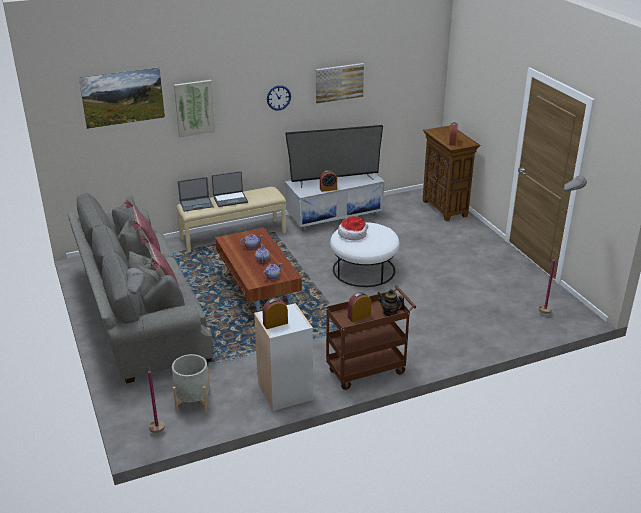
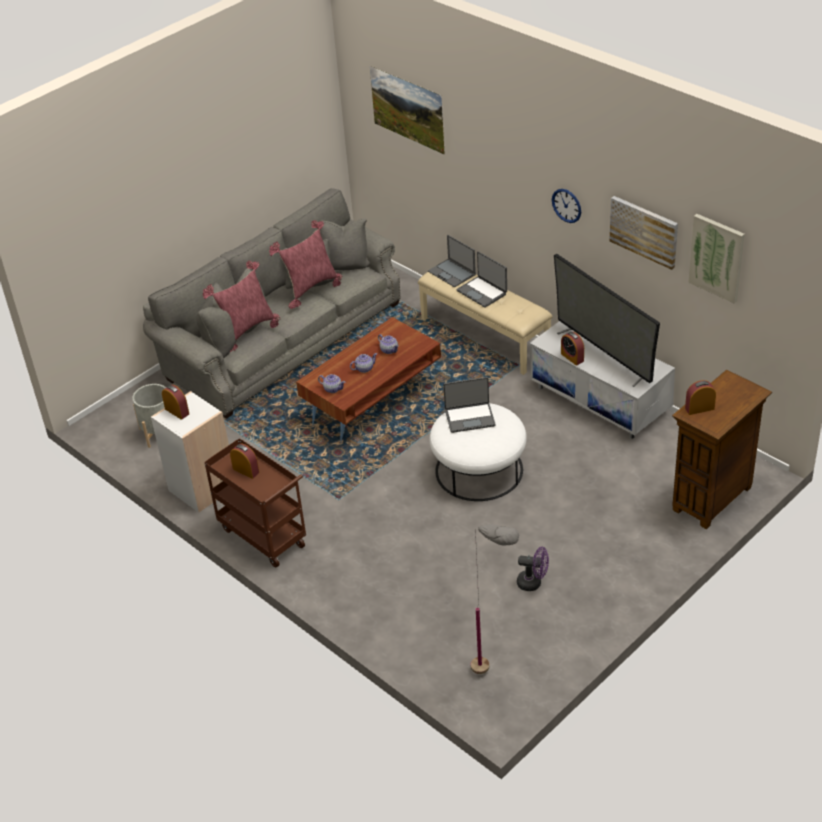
camera: 70 degrees right, 10 degrees up
(155, 422) = (120, 421): grey floor lamp -> none
(194, 108) = (474, 162): picture -> picture (717, 257)
(353, 234) = (470, 418): hat -> laptop
(390, 312) = (265, 491): teapot -> none
(479, 277) = (533, 583): none -> purple fan

